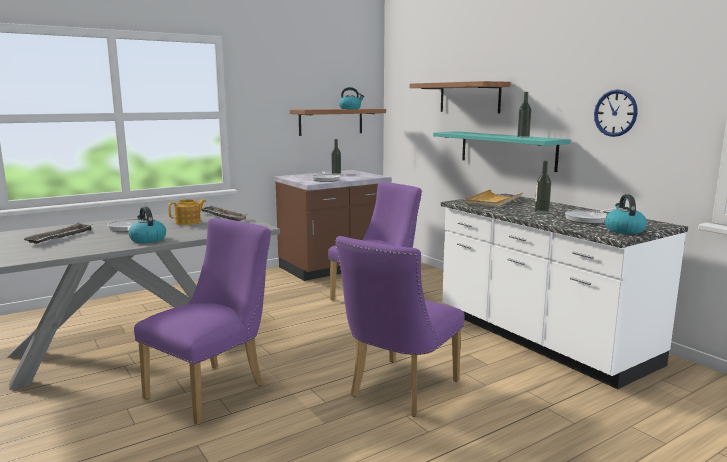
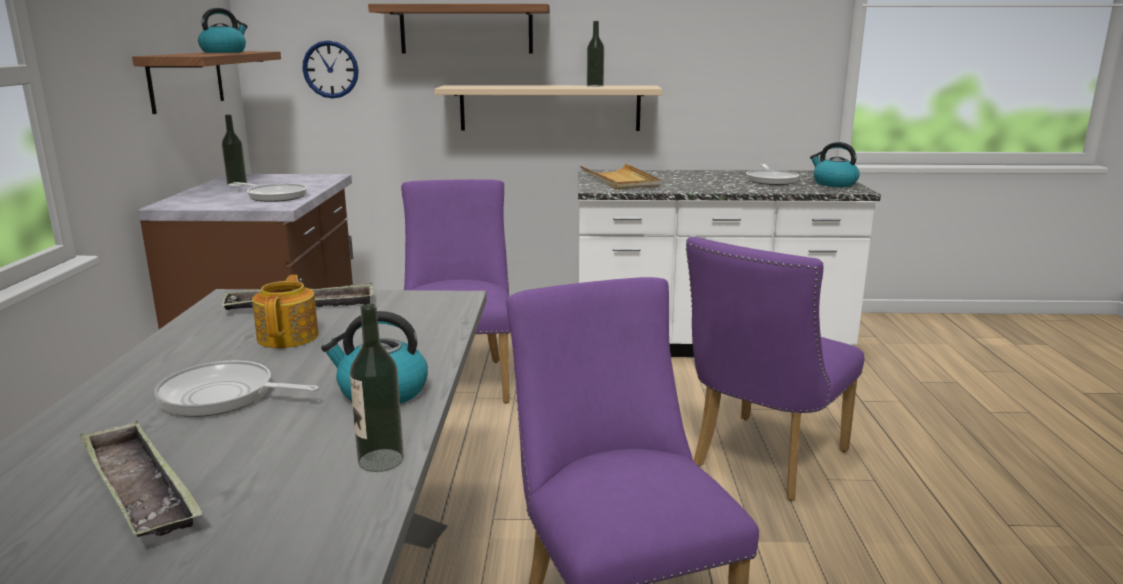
camera: 55 degrees left, 5 degrees up
(398, 391) = (761, 462): purple chair -> purple chair turned 60 degrees clockwise
(506, 150) = (550, 108): turquoise shelf -> beige shelf
(541, 212) = (710, 182): bottle -> bottle (380, 460)
(615, 113) = (720, 49): wall clock -> wall clock (330, 69)

